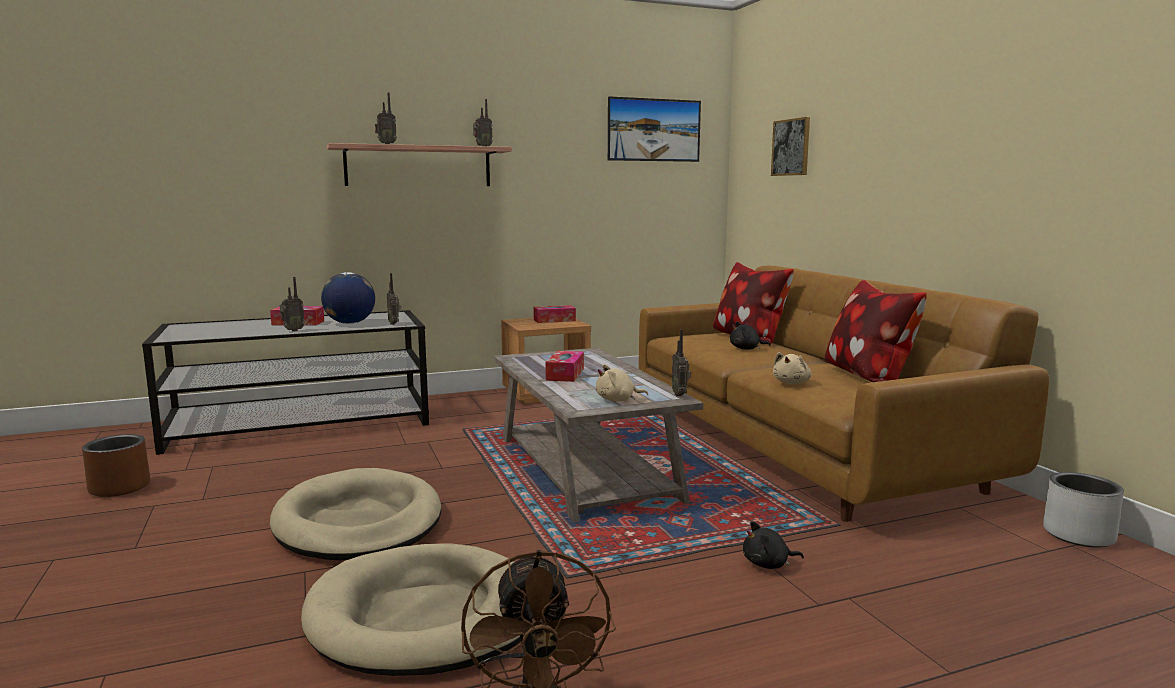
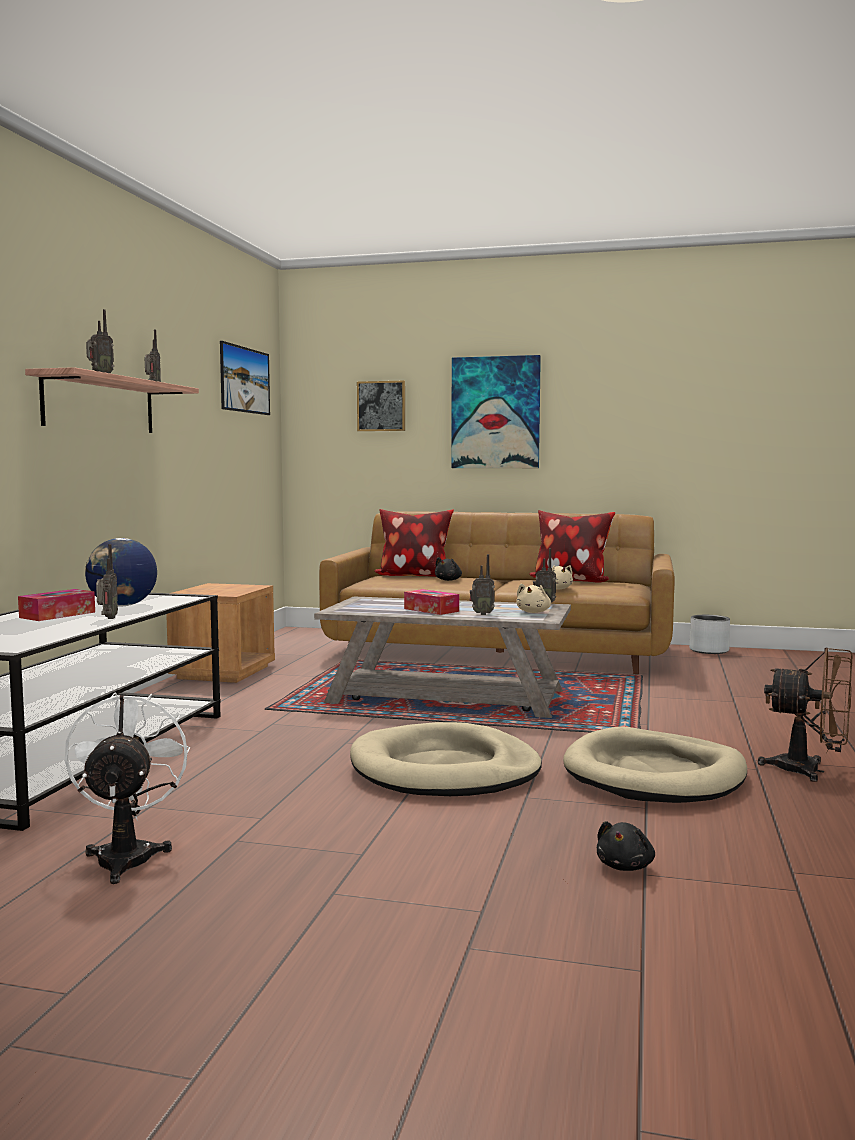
camera: 55 degrees left, 5 degrees down
(119, 488) = (128, 855): brown planter -> white fan
(394, 323) = (173, 599): radio -> radio (482, 614)
(554, 320) = (220, 587): tissue box -> none
(768, 564) = (675, 698): black plush toy -> black plush toy (625, 866)
(882, 150) = (495, 412): none -> picture

